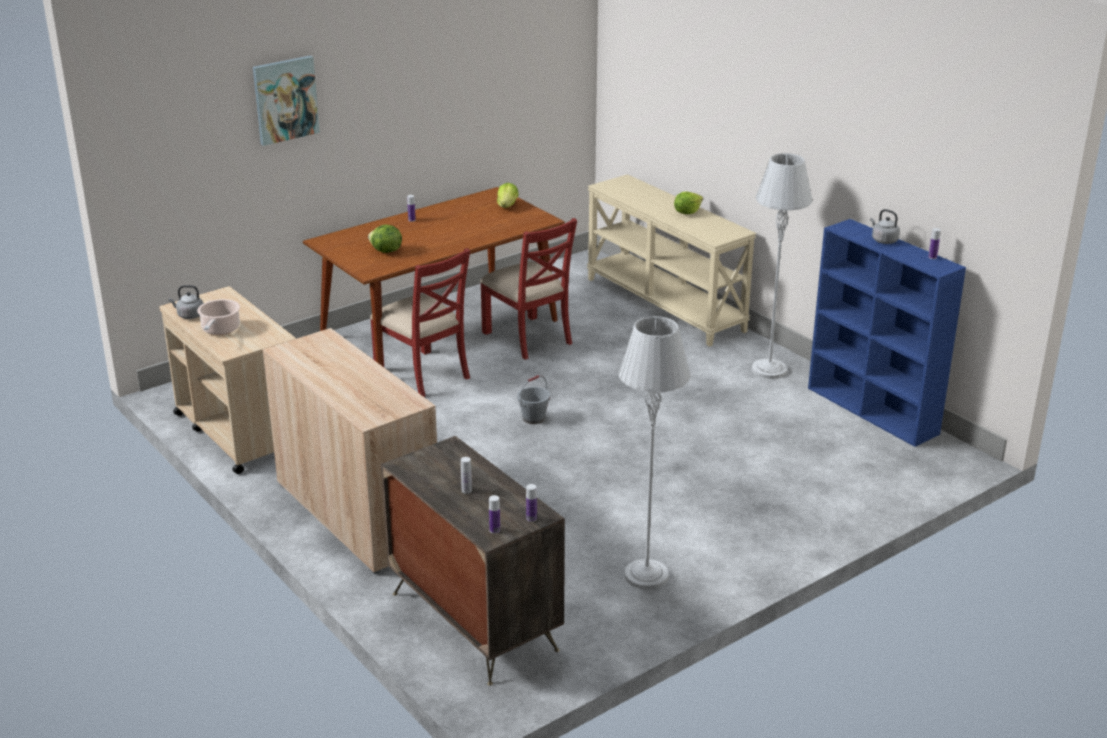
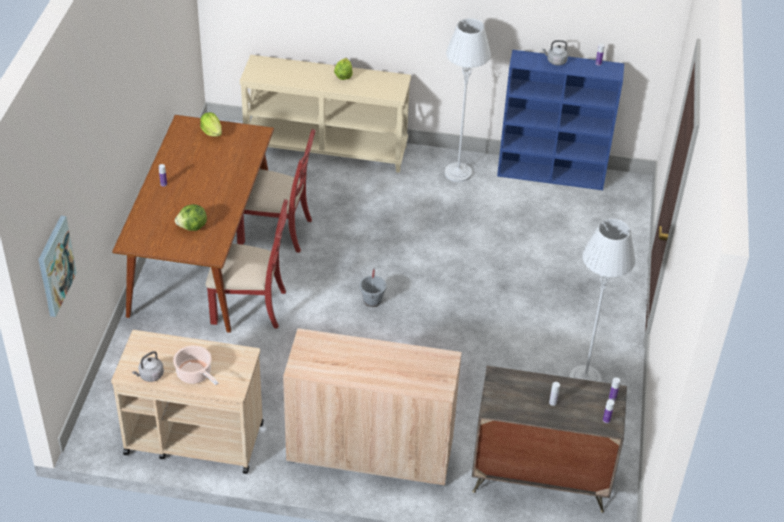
camera: 45 degrees left, 15 degrees up
(285, 99) = (90, 145): picture -> picture (55, 266)

